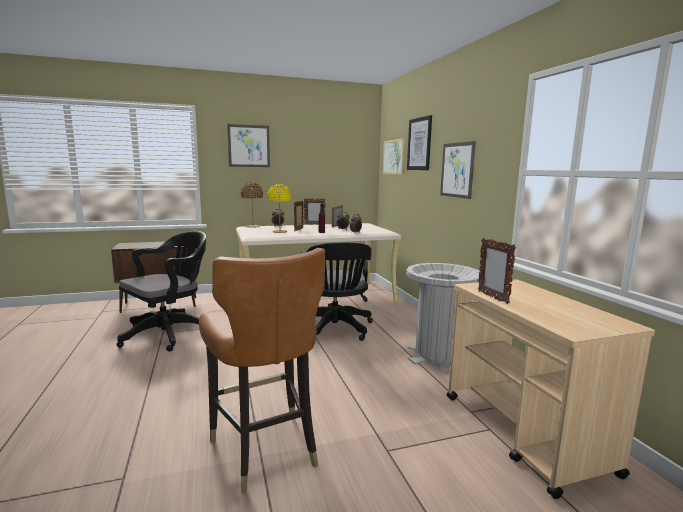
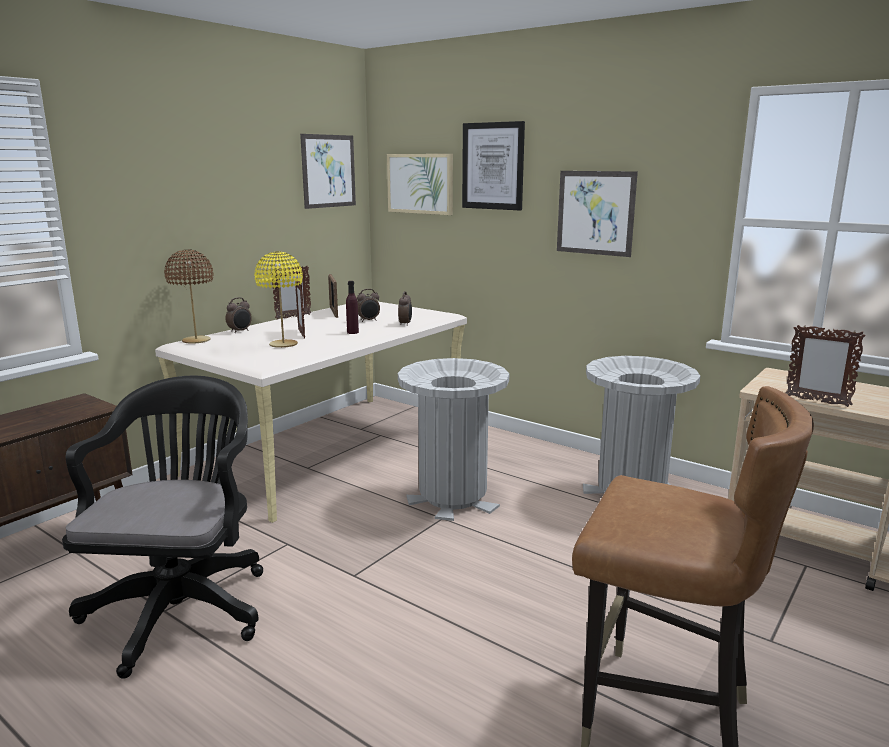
camera: 35 degrees left, 5 degrees up
(249, 146) = (161, 171): picture -> picture (328, 171)
(335, 329) = (453, 497): black office chair -> grey trash can

